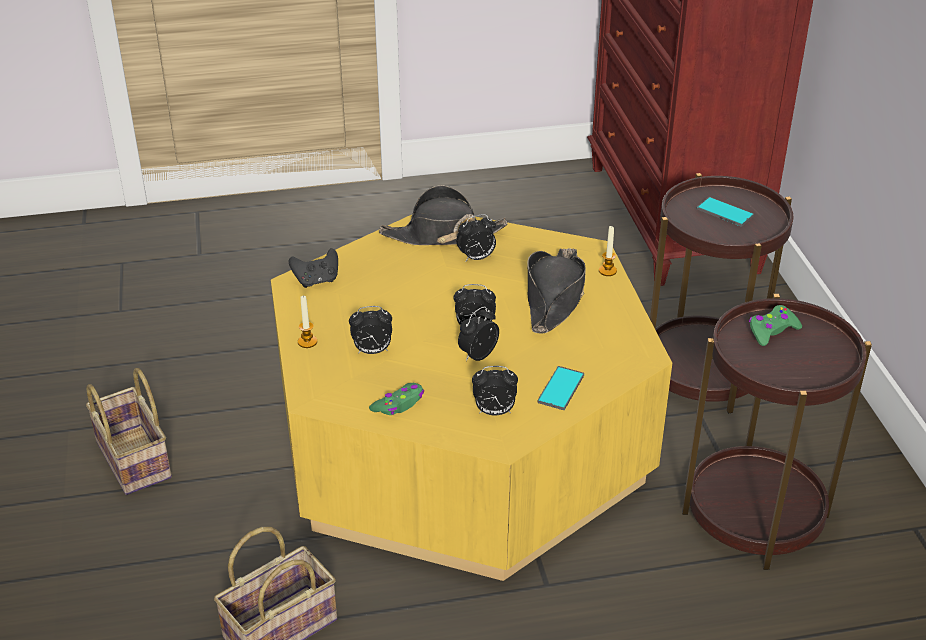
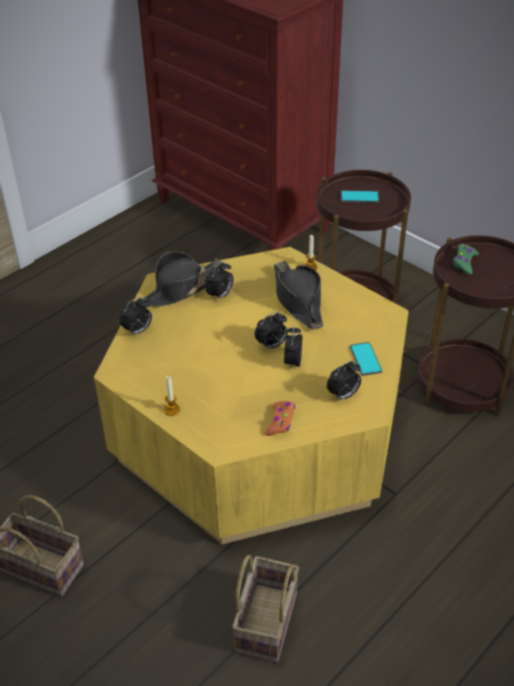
camera: 35 degrees left, 5 degrees up
(316, 281) = (129, 362): black game controller -> none
(372, 351) = (223, 394): alarm clock -> alarm clock (138, 331)
(399, 404) = (280, 422): green game controller -> orange game controller

